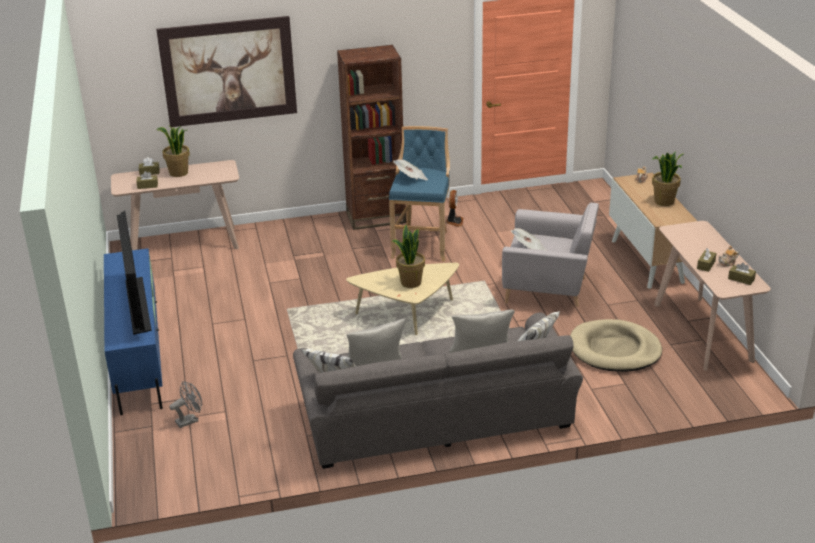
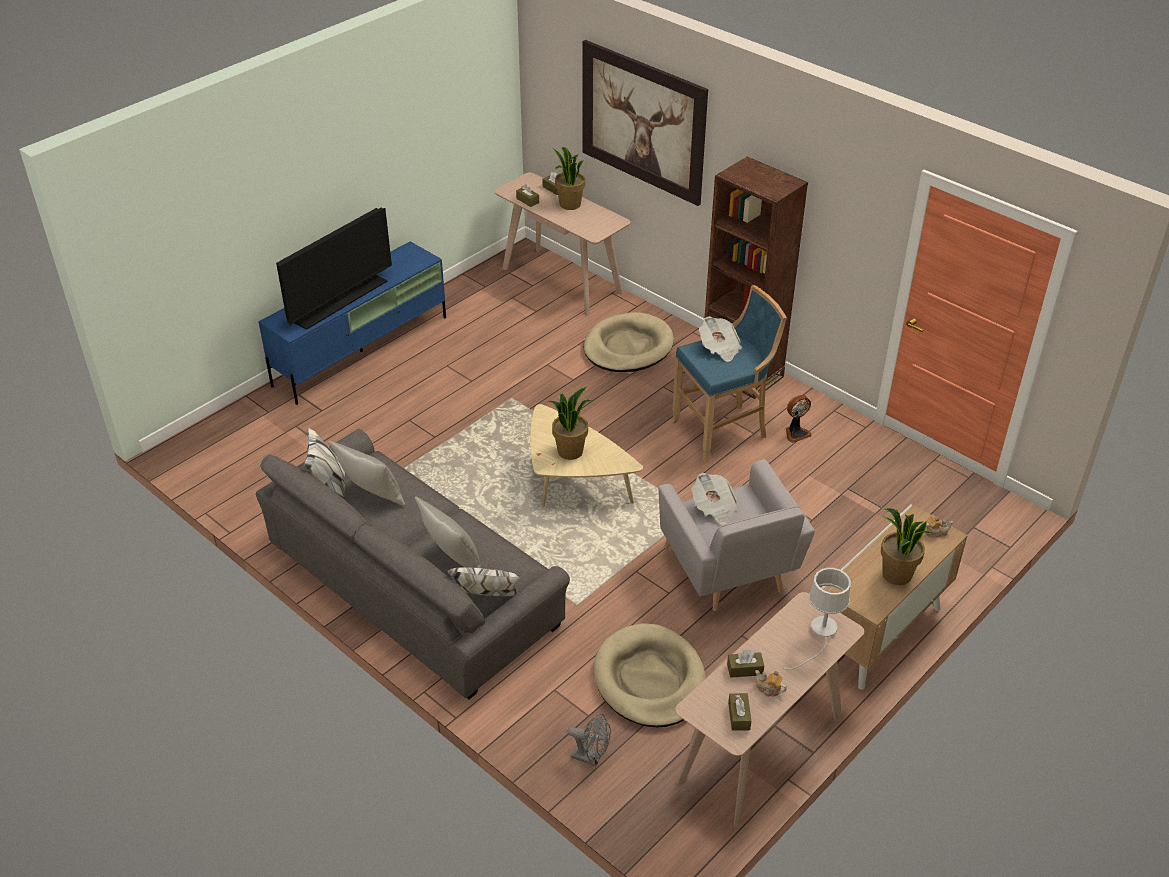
camera: 55 degrees right, 10 degrees up
(190, 420) = (291, 429): grey fan -> grey fan (591, 757)
(294, 246) = (628, 347): none -> beige dog bed
(698, 234) = (820, 635): none -> white table lamp

